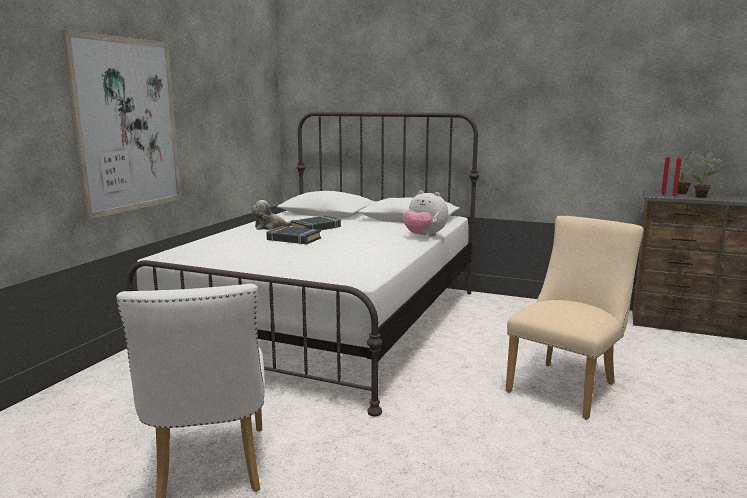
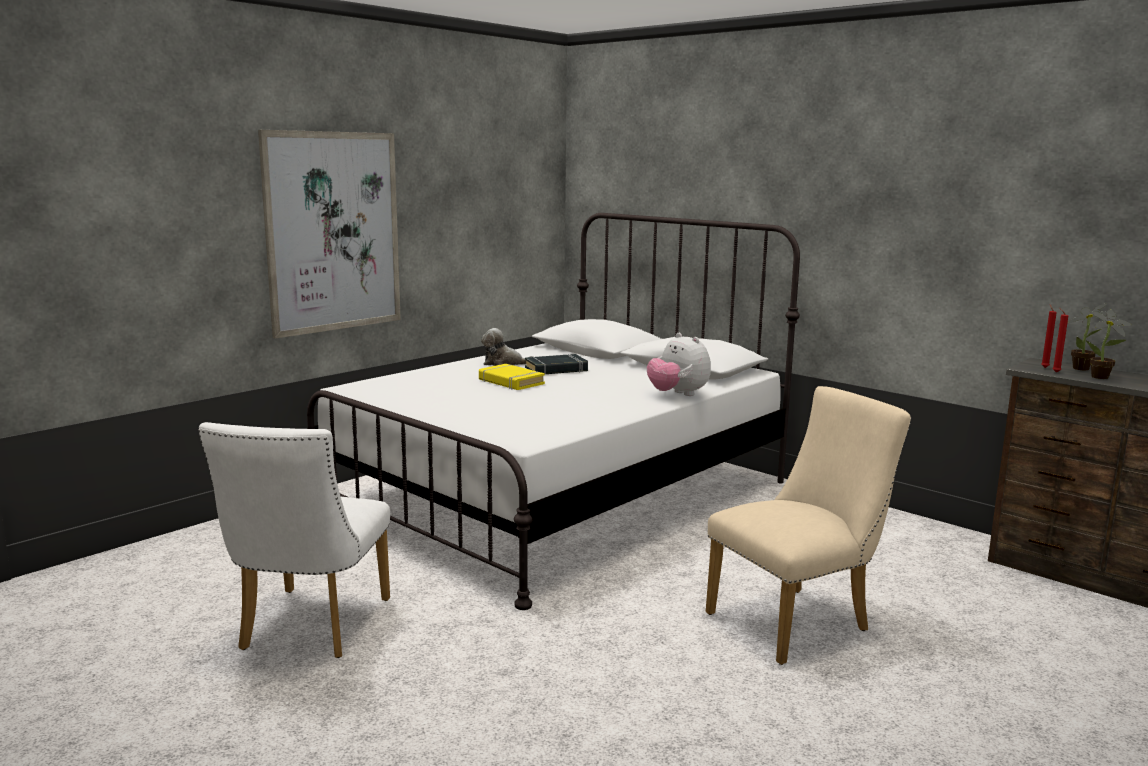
camera: 20 degrees right, 0 degrees up
(293, 239) = (510, 382): black book -> yellow book

